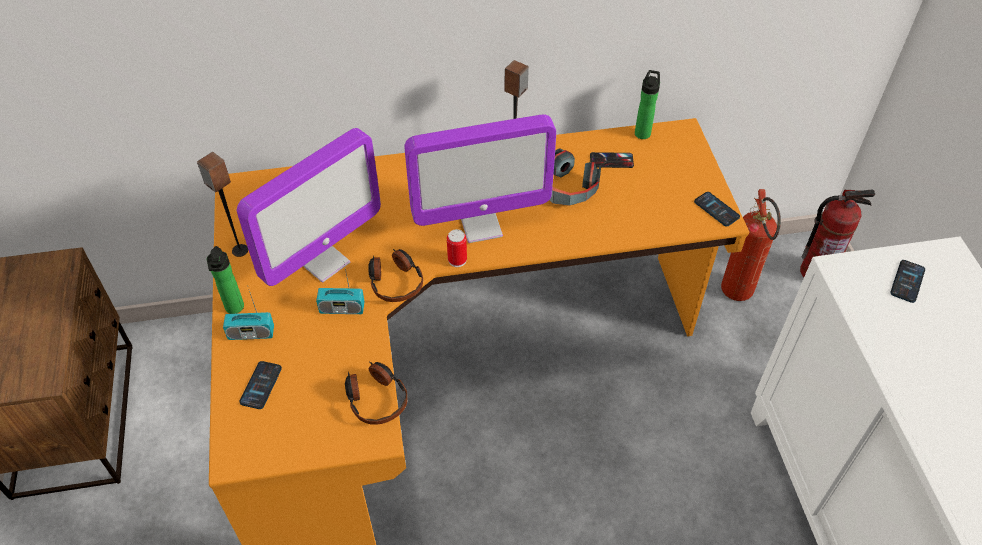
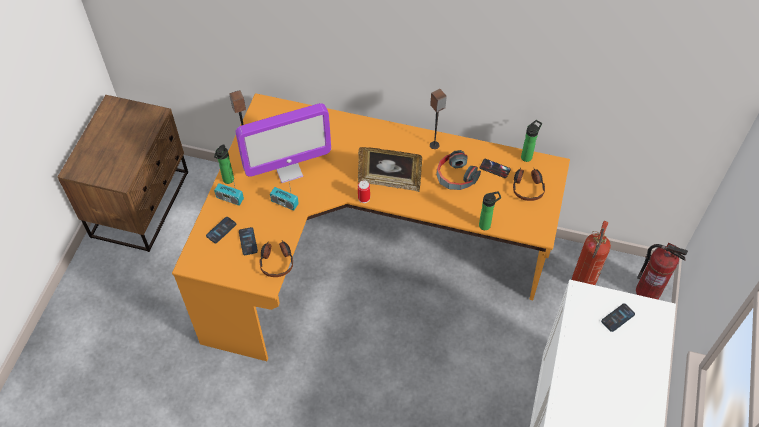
camera: 25 degrees right, 5 degrees up
(395, 281) = (322, 198): headphones -> headphones (527, 187)
(481, 226) = (389, 182): monitor -> picture frame
(646, 234) = (486, 225): none -> bottle
(716, 209) = (541, 226): phone -> phone (248, 241)

